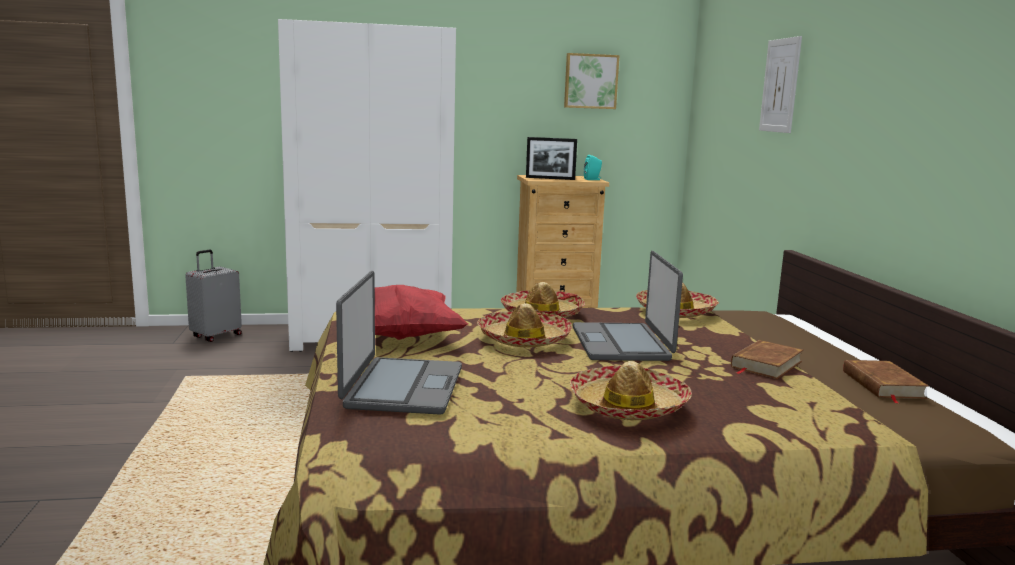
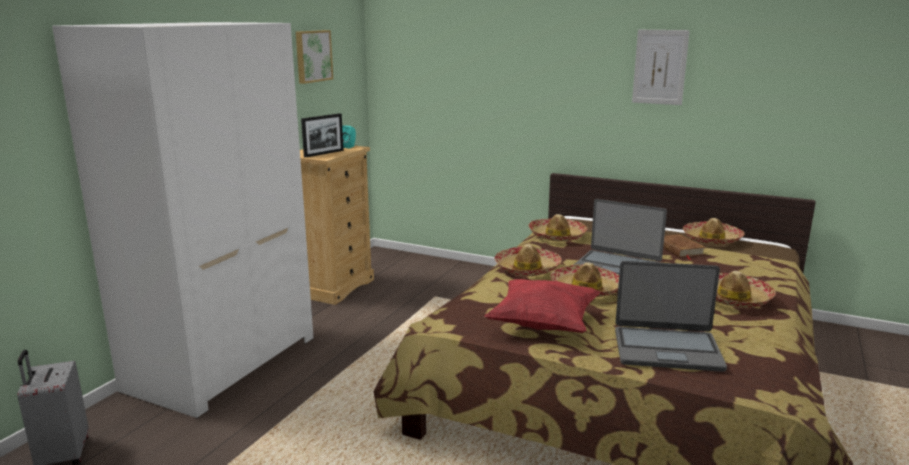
camera: 55 degrees left, 5 degrees up
(402, 387) = (667, 349): laptop -> laptop turned 150 degrees clockwise
(780, 85) = (508, 58): picture -> picture (660, 67)
(882, 385) = (711, 239): brown book -> hat

